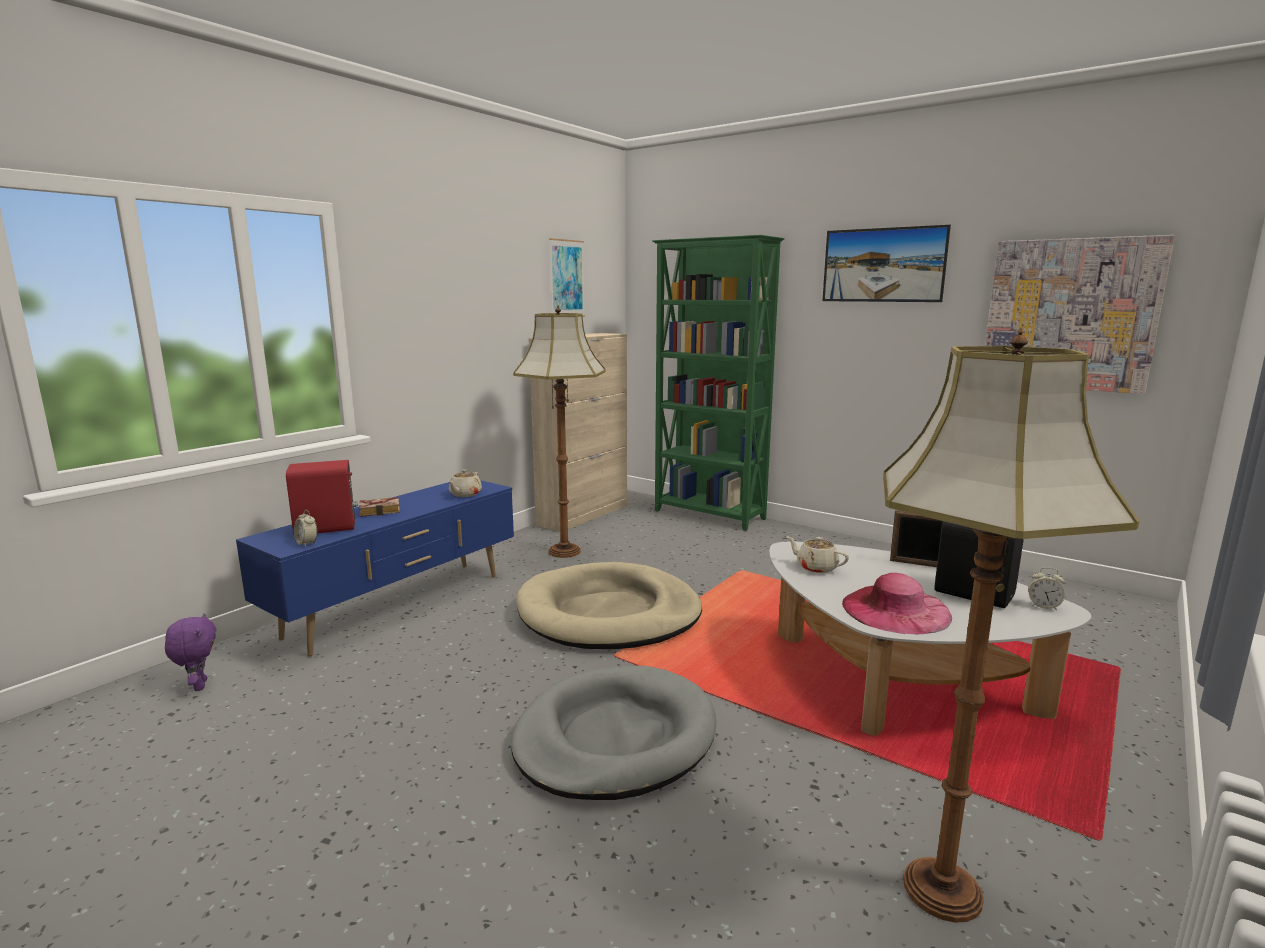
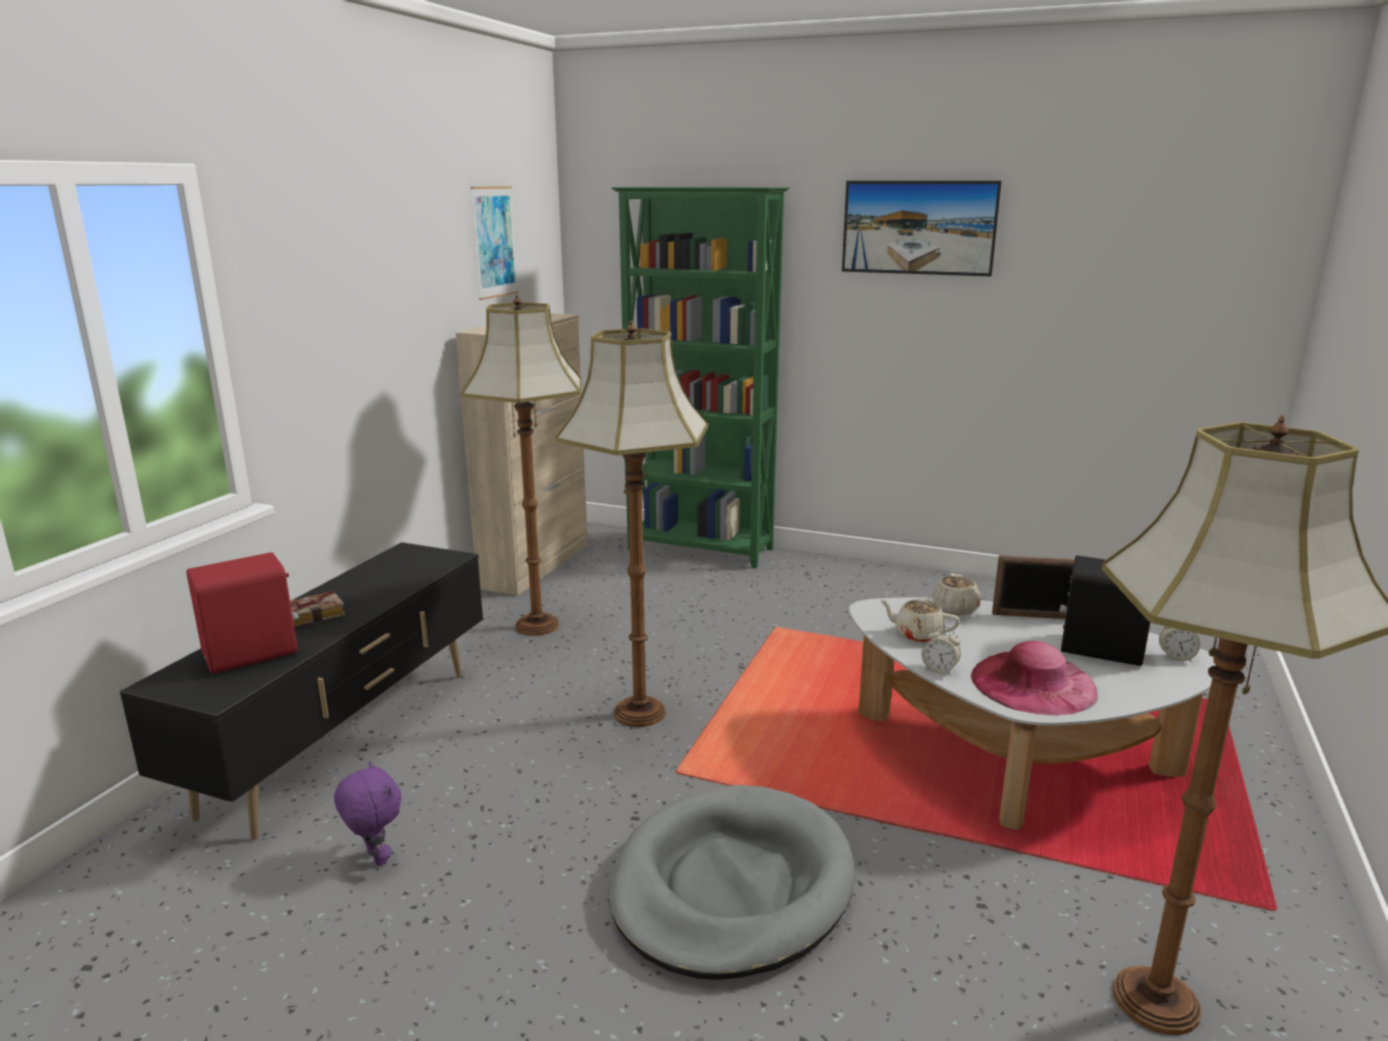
camera: 15 degrees left, 5 degrees up
(198, 686) = (105, 915): purple plush toy -> purple plush toy (375, 858)
(307, 543) = (241, 685): alarm clock -> alarm clock (939, 670)
(400, 605) = (346, 739): blue tv stand -> black tv stand
(465, 494) = (419, 573): beige teapot -> beige teapot (955, 609)
(609, 613) = (641, 712): beige dog bed -> floor lamp
(1070, 314) = (1138, 294): picture -> none

